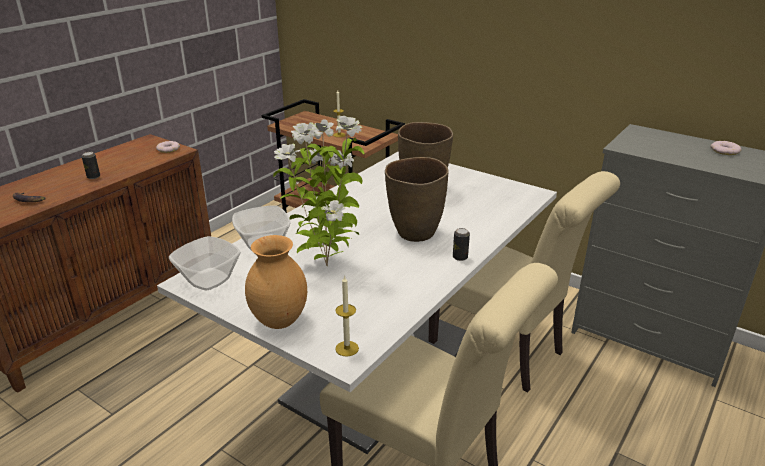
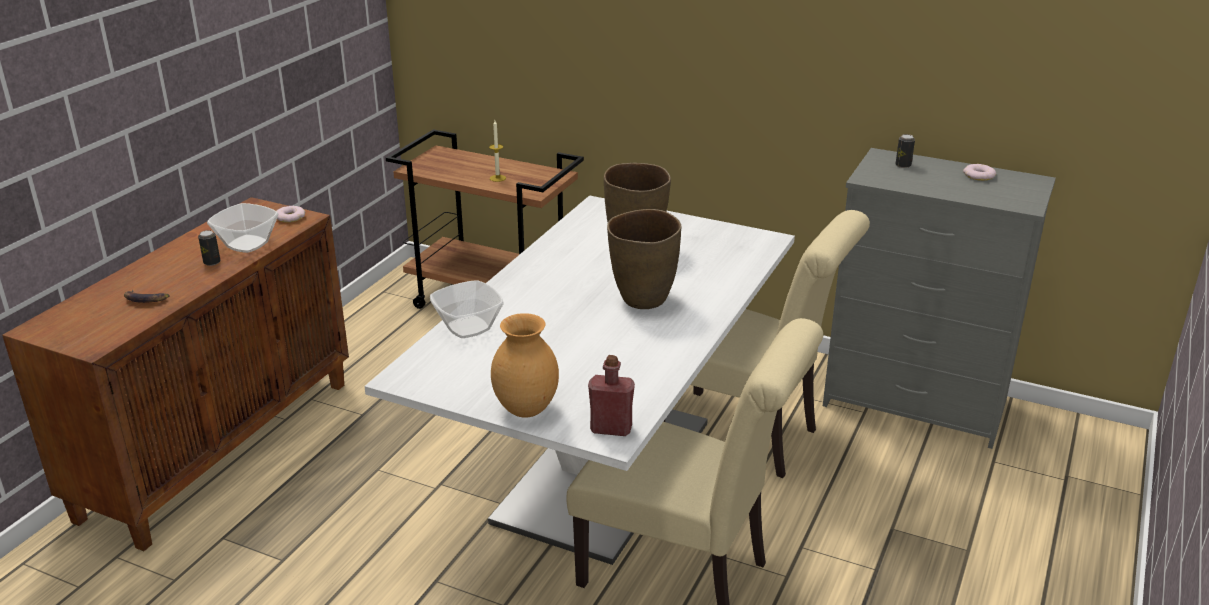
camera: 10 degrees left, 0 degrees up
(209, 279) = (423, 373): bowl -> bowl (247, 244)
(327, 264) = (554, 344): potted plant -> none
(347, 348) = (611, 429): candle -> red bottle
(460, 257) = (703, 322): can -> can (903, 165)

